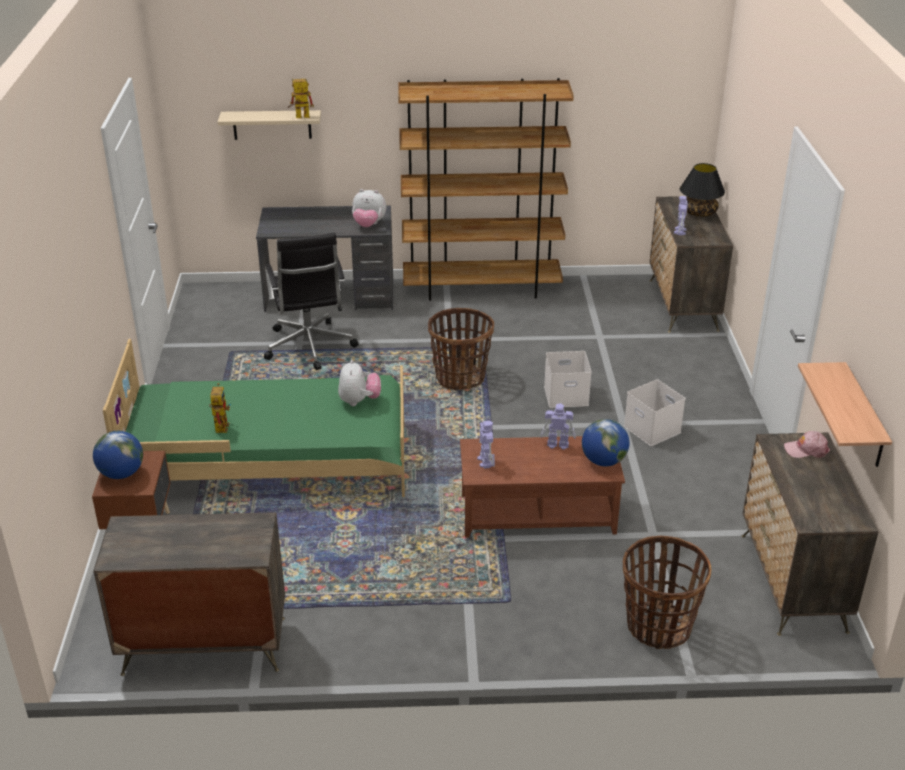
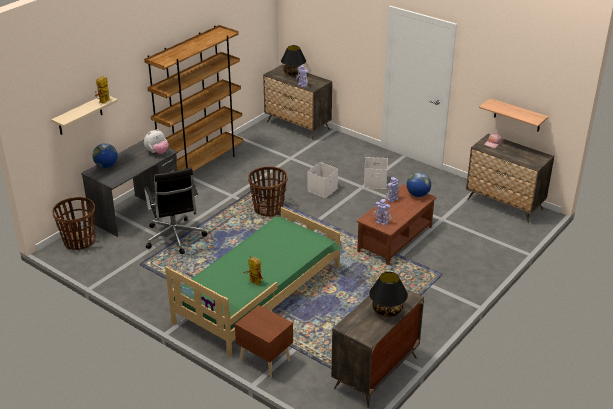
camera: 50 degrees left, 0 degrees up
(121, 474) = (261, 326): globe -> globe (106, 166)
(199, 545) = (387, 310): none -> black table lamp
(309, 347) = (175, 238): black office chair -> black office chair turned 45 degrees clockwise
(359, 401) = (288, 233): plush toy -> none
(658, 626) = (495, 247): basket -> basket (79, 242)

